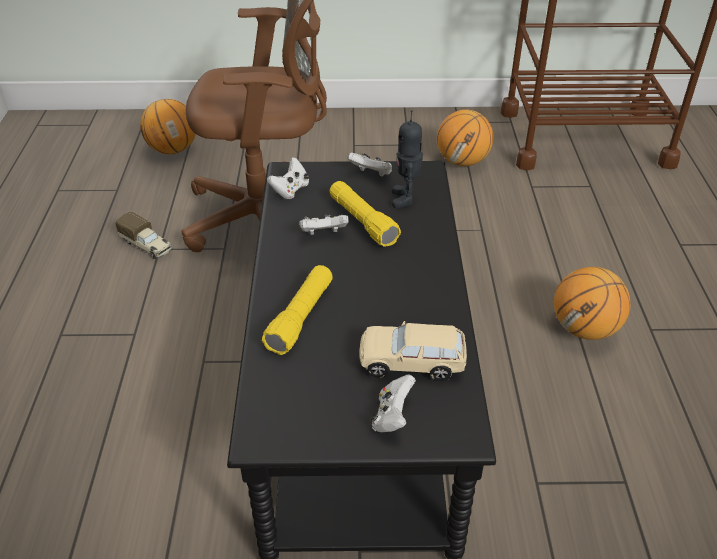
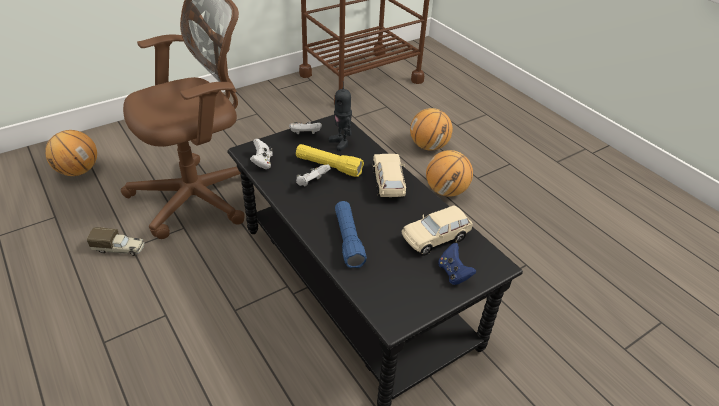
camera: 35 degrees left, 0 degrees up
(301, 317) = (348, 240): yellow flashlight -> blue flashlight
(392, 416) = (453, 273): white game controller -> blue game controller
(418, 269) = (388, 183): none -> beige toy car
(462, 161) = (301, 114): basketball -> basketball (429, 146)

